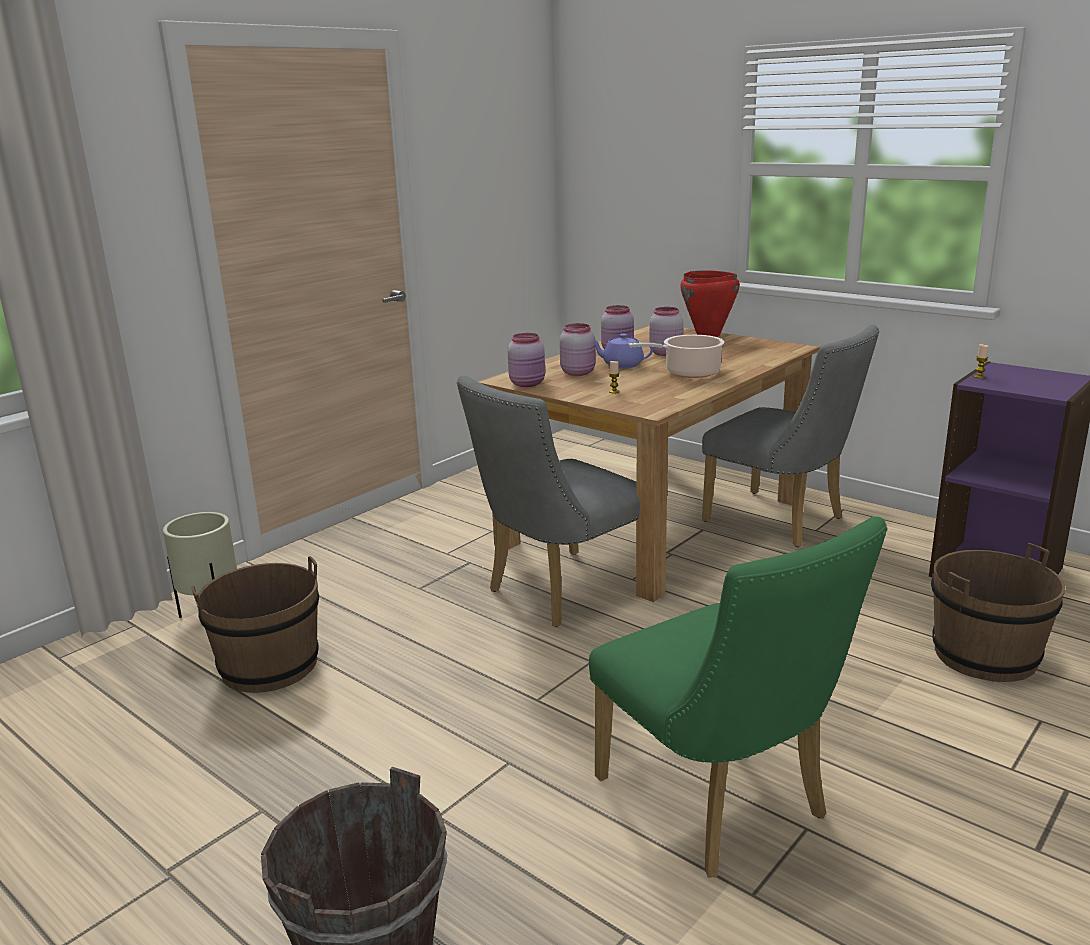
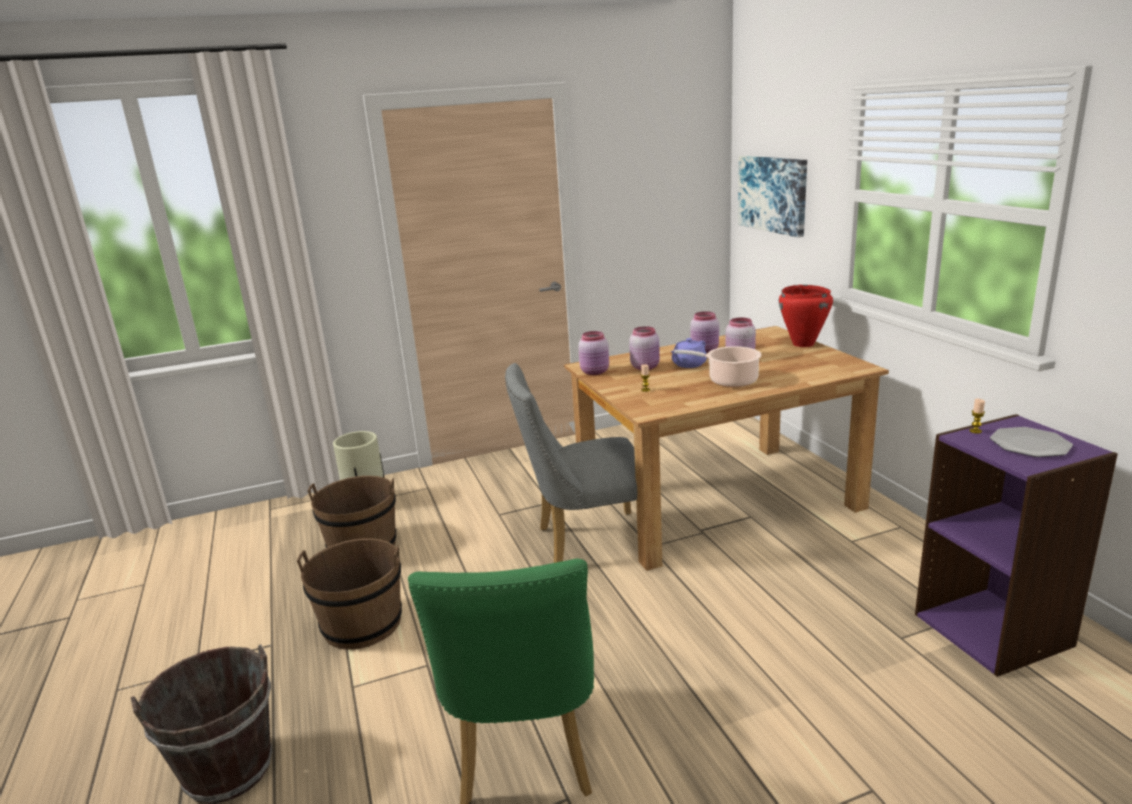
camera: 30 degrees right, 0 degrees up
(621, 365) = (688, 364): purple teapot -> purple teapot turned 90 degrees counterclockwise
(628, 176) = (773, 194): none -> picture
(782, 522) = (828, 526): grey chair -> none
(984, 655) = (886, 708): brown bucket -> brown bucket (362, 624)
(1032, 379) = (1030, 444): none -> plate

